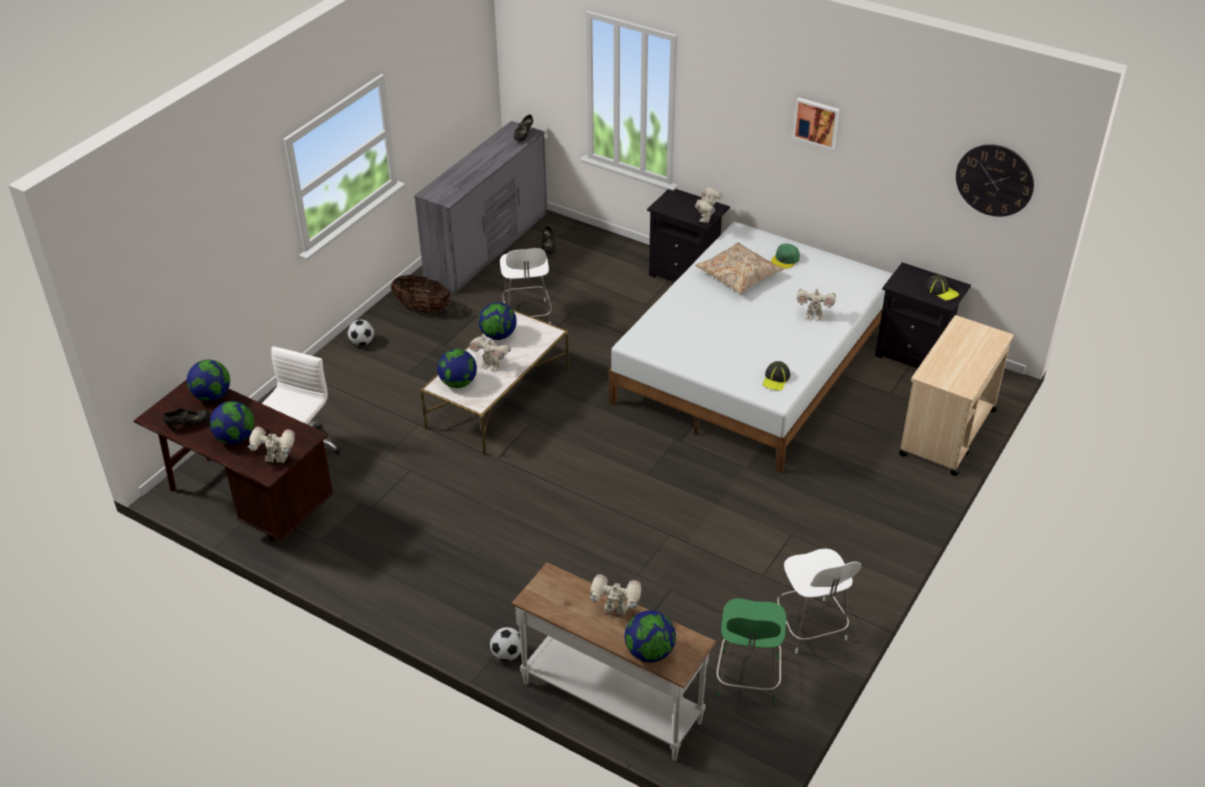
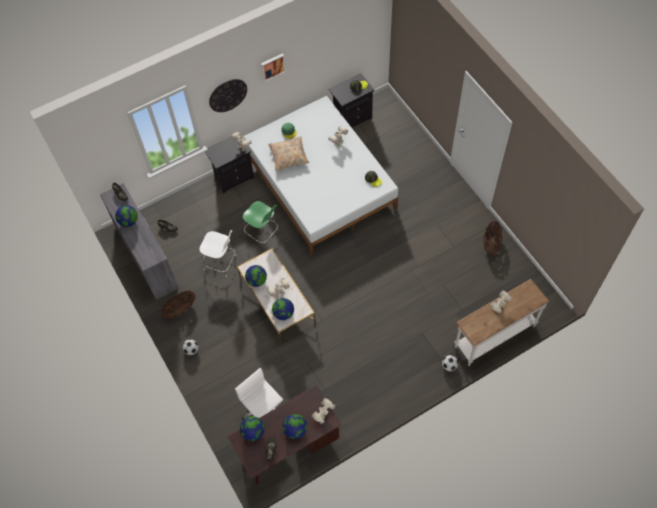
camera: 60 degrees left, 20 degrees up
(649, 652) = (526, 305): globe -> globe (128, 221)
(748, 678) = (506, 280): green chair -> green chair (262, 234)
(811, 628) = (491, 244): white chair -> basket
(947, 433) = (408, 134): beige cart -> none
(994, 180) = (360, 27): wall clock -> wall clock (228, 95)

